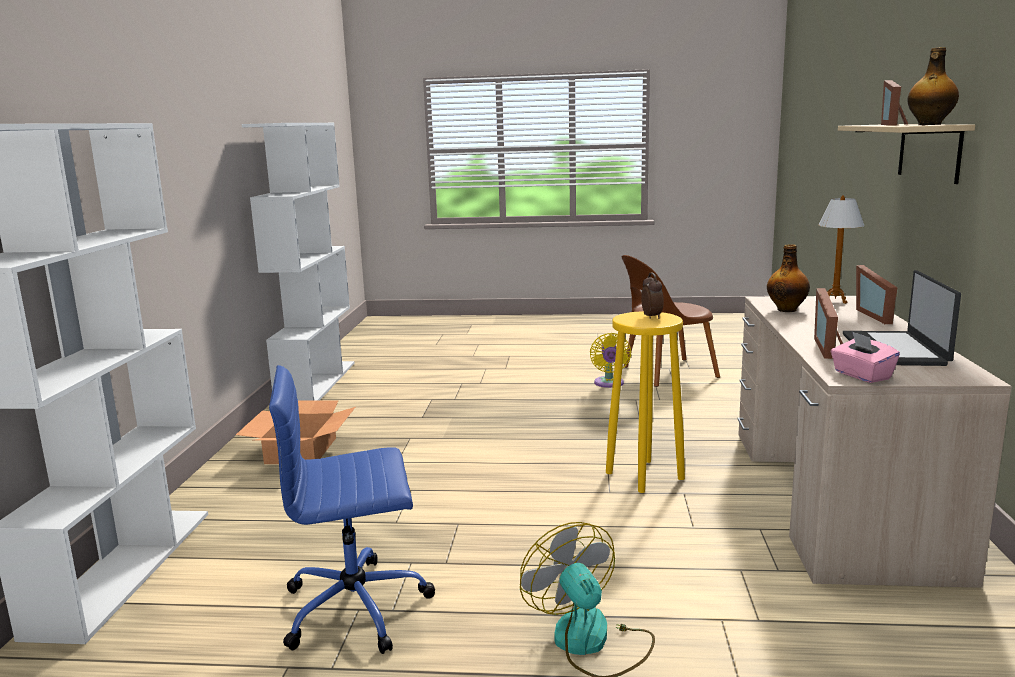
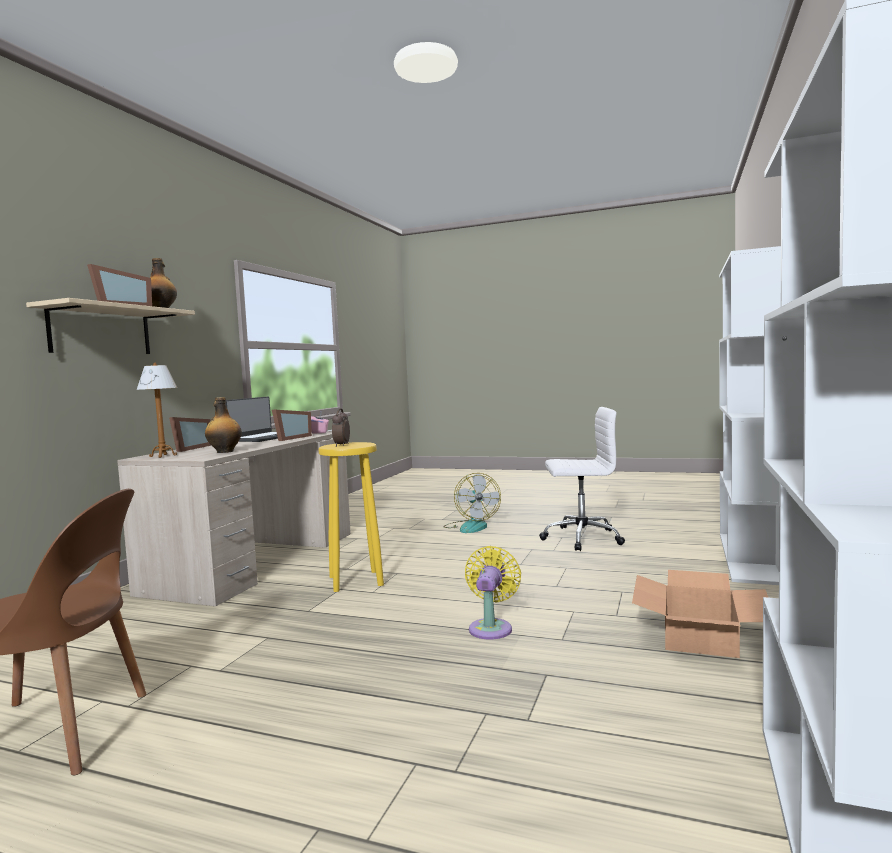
camera: 165 degrees left, 10 degrees down
(358, 607) = (580, 538): blue office chair -> white office chair
(609, 384) = (195, 715): yellow fan -> yellow fan (491, 627)

